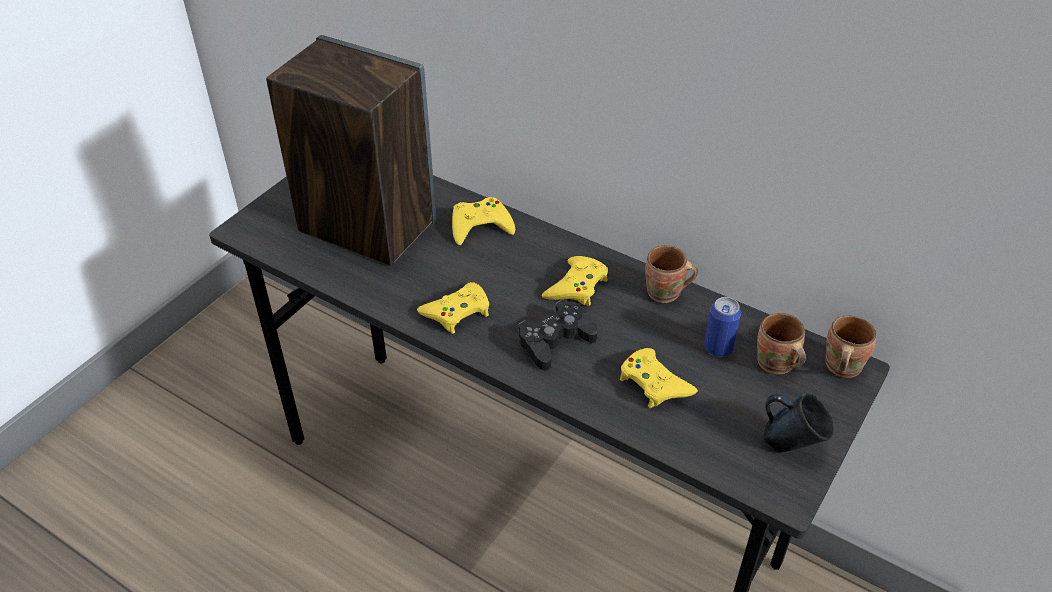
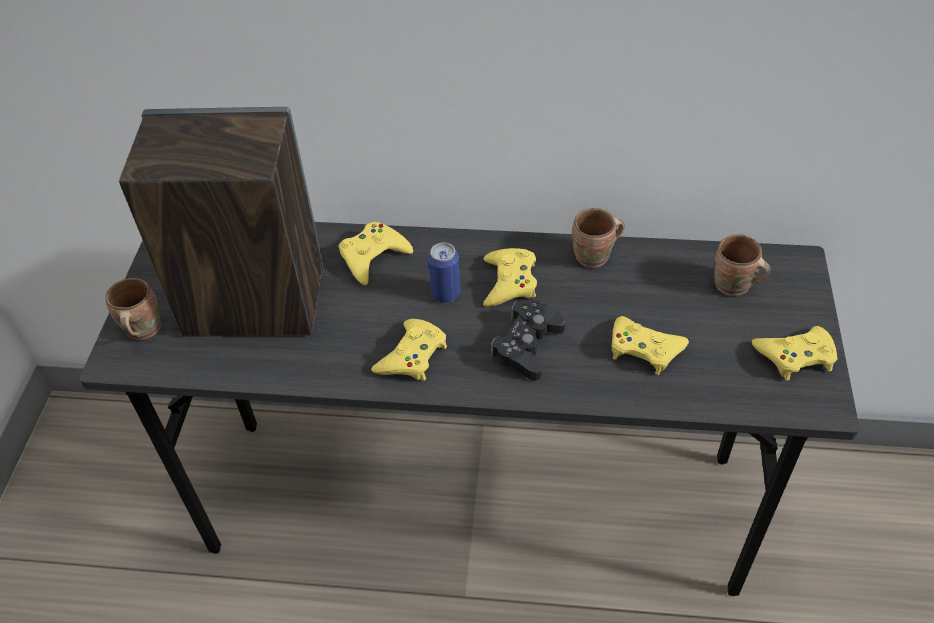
camera: 25 degrees left, 5 degrees up
(718, 348) = (675, 291): can -> can (446, 294)
(790, 445) = (796, 356): blue mug -> yellow game controller
(840, 367) = (785, 265): brown mug -> brown mug (140, 330)

